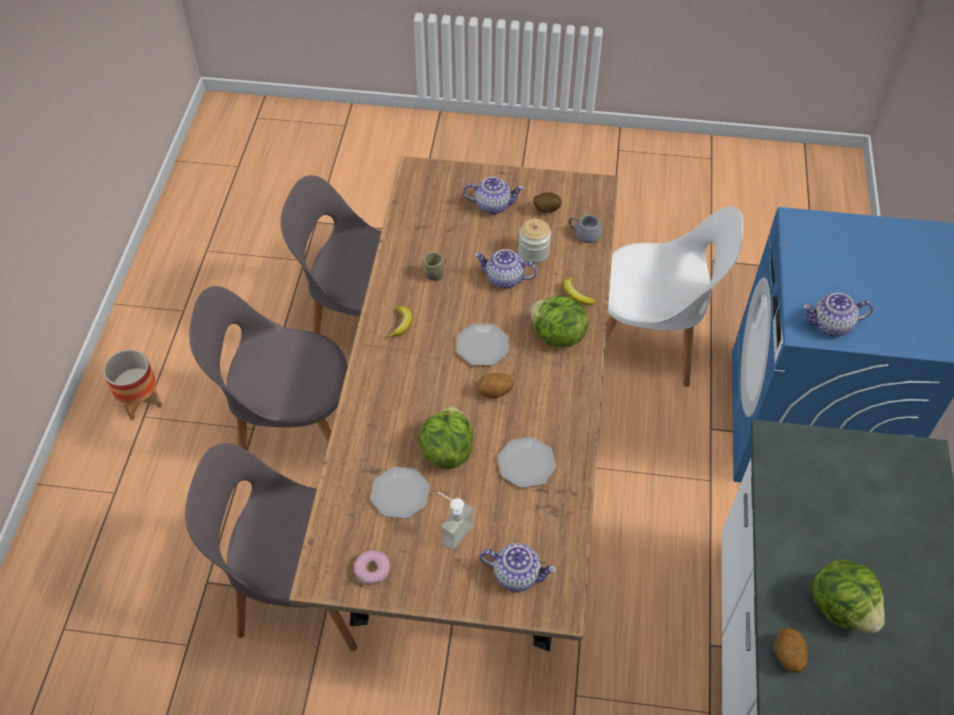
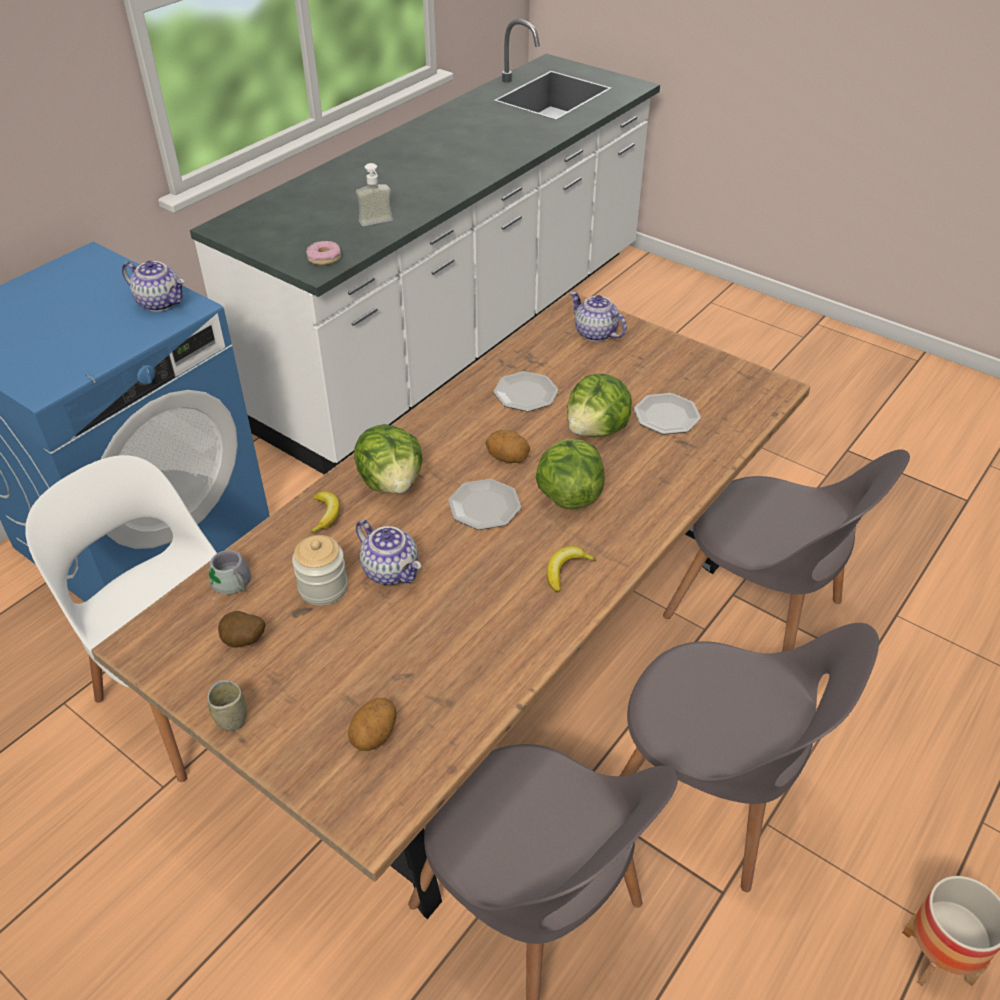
camera: 150 degrees left, 10 degrees down
(372, 570) = (723, 376): donut -> donut (324, 258)
(434, 275) = (478, 616): cup -> cup (231, 718)
(451, 530) = (632, 376): soap dispenser -> soap dispenser (378, 224)
(493, 205) = (308, 686): teapot -> none
(787, 656) = (455, 189): potato -> potato (375, 736)
(842, 607) = (391, 193): lettuce -> lettuce (568, 495)

